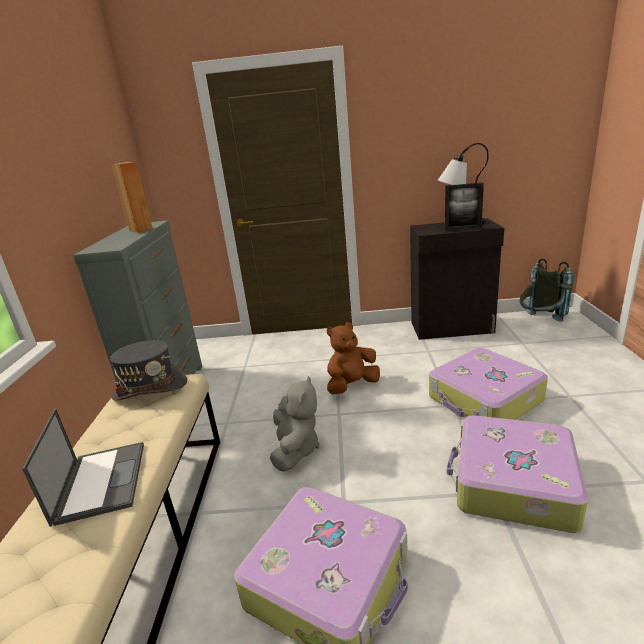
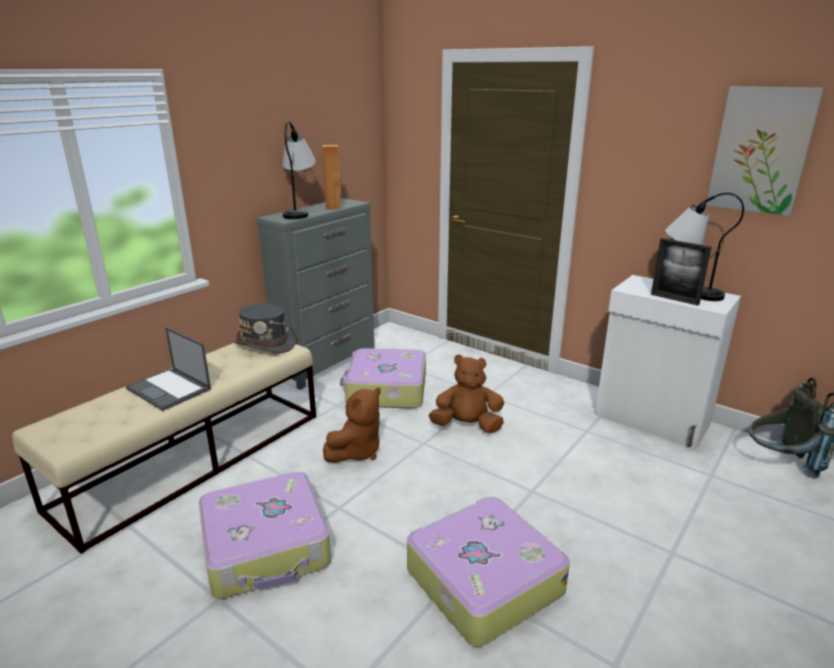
camera: 35 degrees right, 0 degrees up
(101, 481) = (170, 389): laptop -> laptop turned 105 degrees clockwise
(115, 240) = (300, 212): none -> table lamp
(295, 449) = (356, 452): grey plush toy -> brown plush toy
(452, 328) = (652, 421): black cabinet -> white cabinet
(482, 111) = (761, 150): none -> picture
(484, 400) = (570, 504): suitcase -> suitcase (386, 390)

